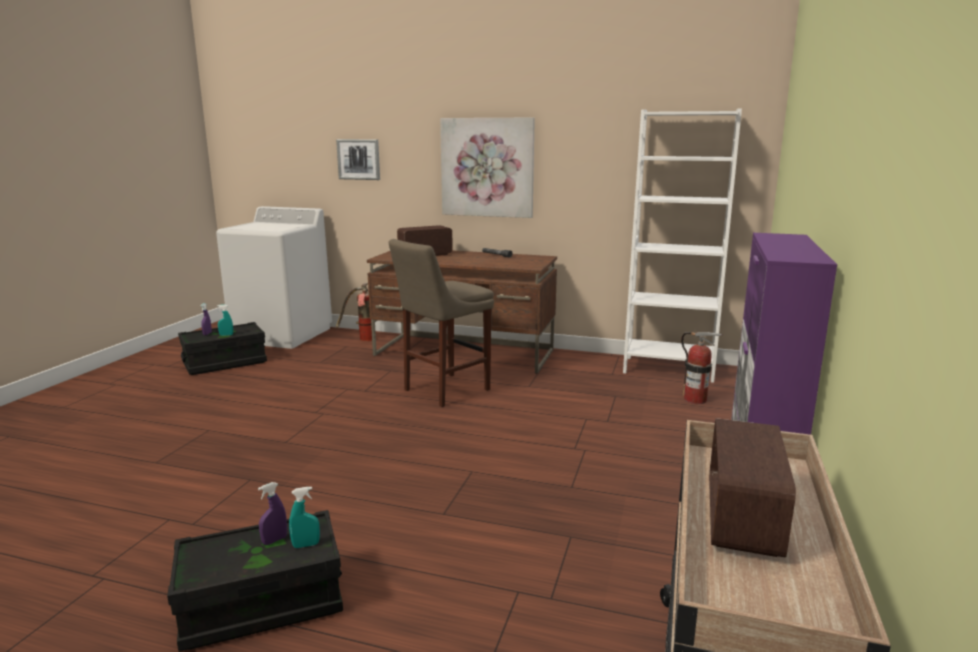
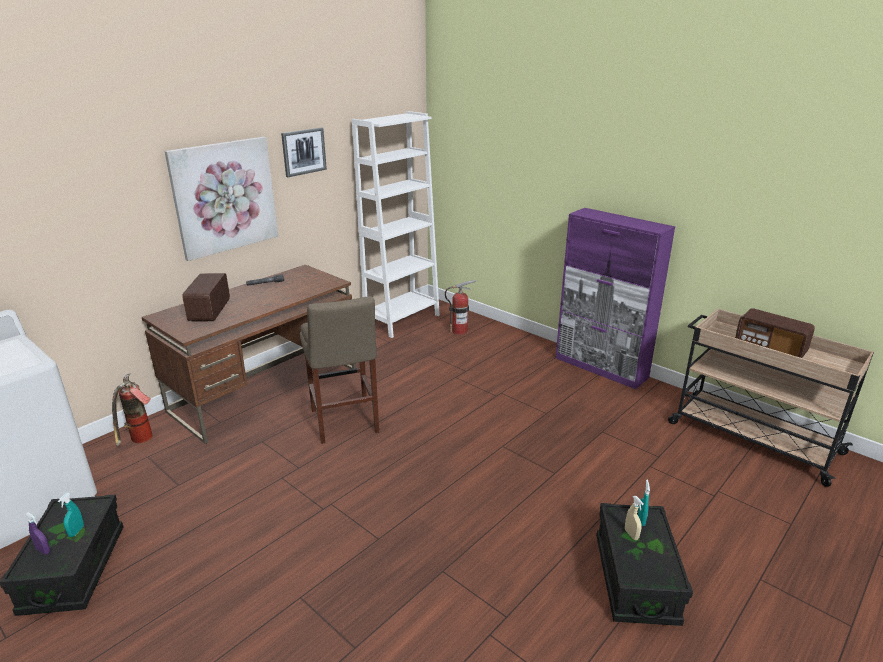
camera: 65 degrees left, 10 degrees up
(274, 540) = (631, 534): purple spray bottle -> beige spray bottle
(358, 159) = (53, 224): picture -> picture (303, 151)

